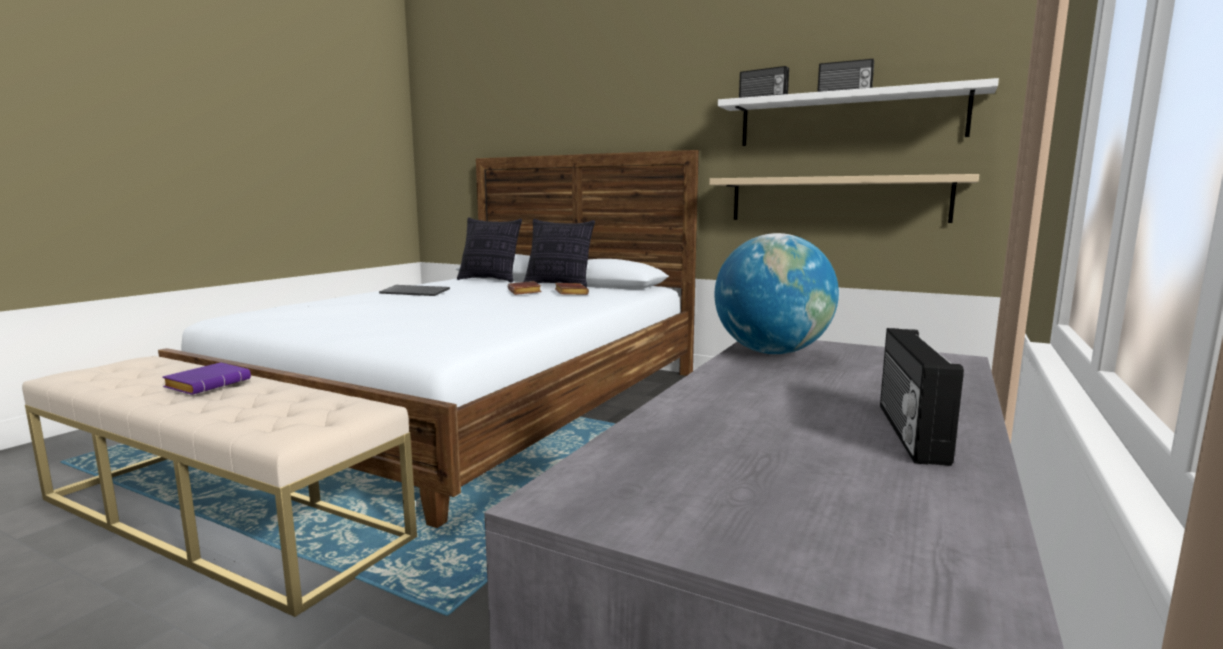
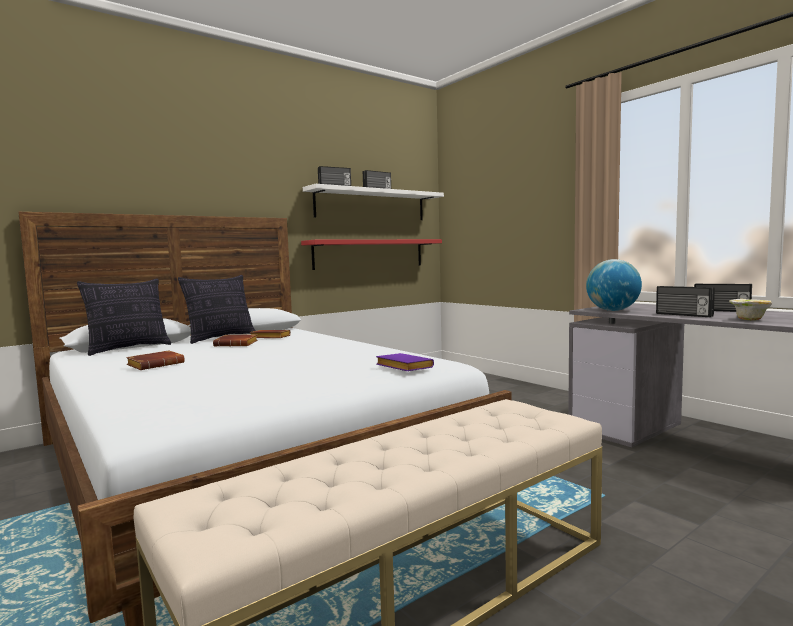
camera: 65 degrees left, 5 degrees down
(209, 384) = (391, 450): purple book -> purple book (402, 367)
(416, 292) = (156, 365): keyboard -> brown book
(671, 446) = (749, 320): none -> bowl
(737, 395) = (683, 315): none -> radio
(836, 199) = (370, 254): beige shelf -> red shelf

